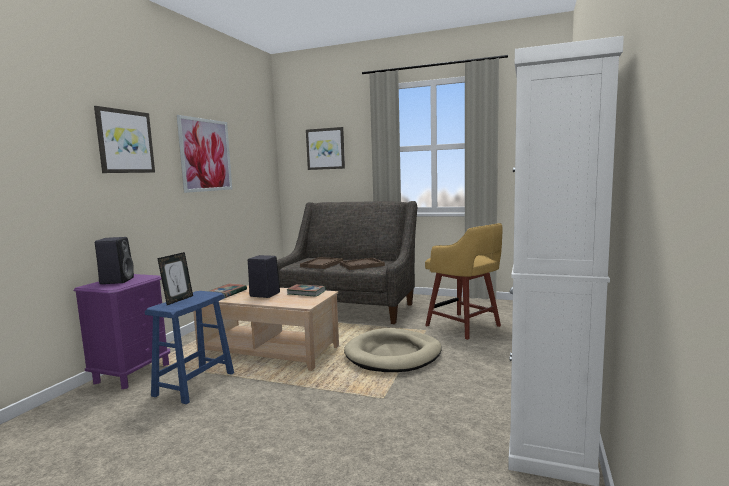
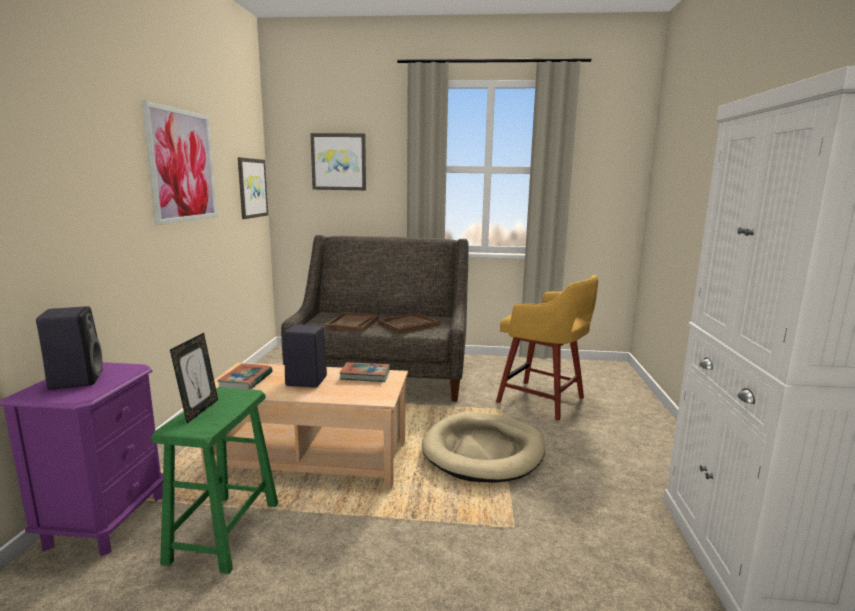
camera: 15 degrees left, 5 degrees up
(125, 141) = (68, 142): picture -> picture (252, 188)
(194, 384) = (224, 532): blue stool -> green stool

